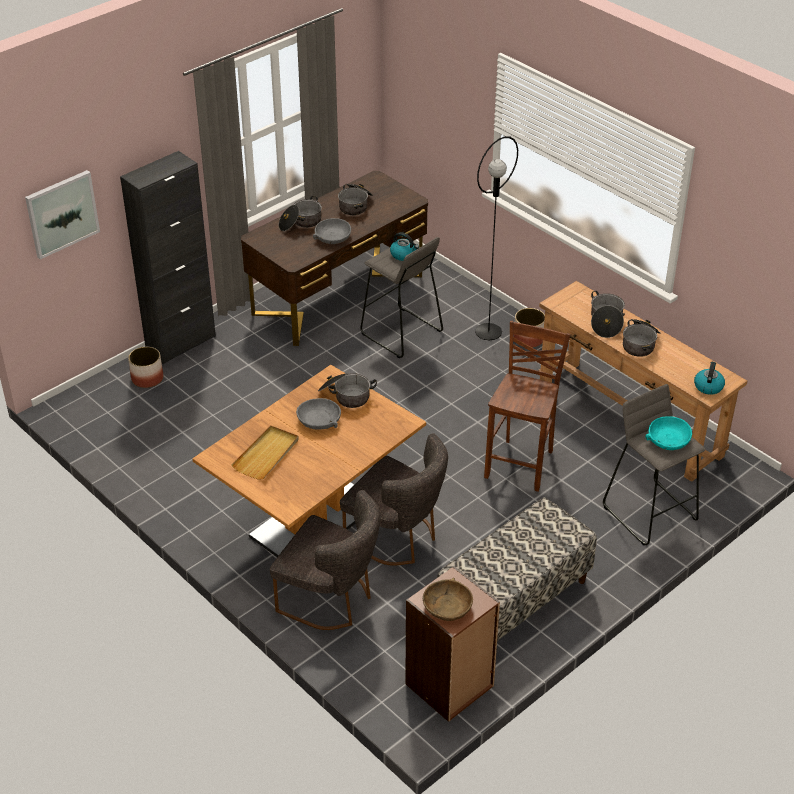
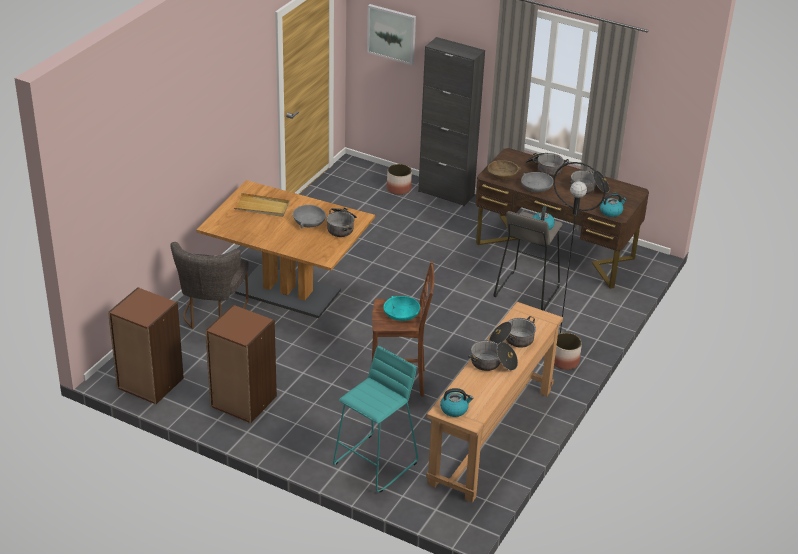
camera: 70 degrees right, 5 degrees down
(397, 538) = (286, 333): grey chair -> none
(405, 202) = (611, 212): none -> kettle
(447, 606) = (136, 305): brown bowl -> brown bowl (502, 174)
(514, 601) = (243, 401): bench -> brown bookcase
(650, 512) = (375, 463): grey stool -> turquoise stool
(668, 439) = (376, 397): turquoise bowl -> turquoise bowl (401, 313)

